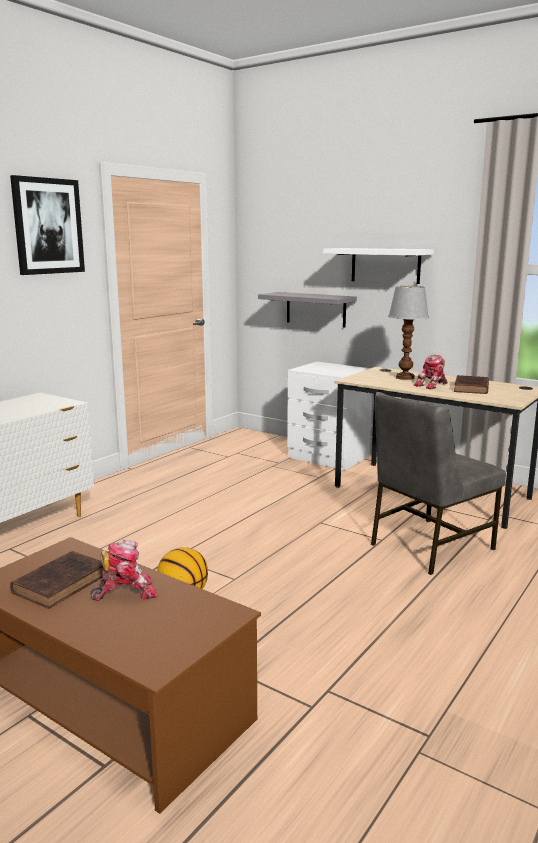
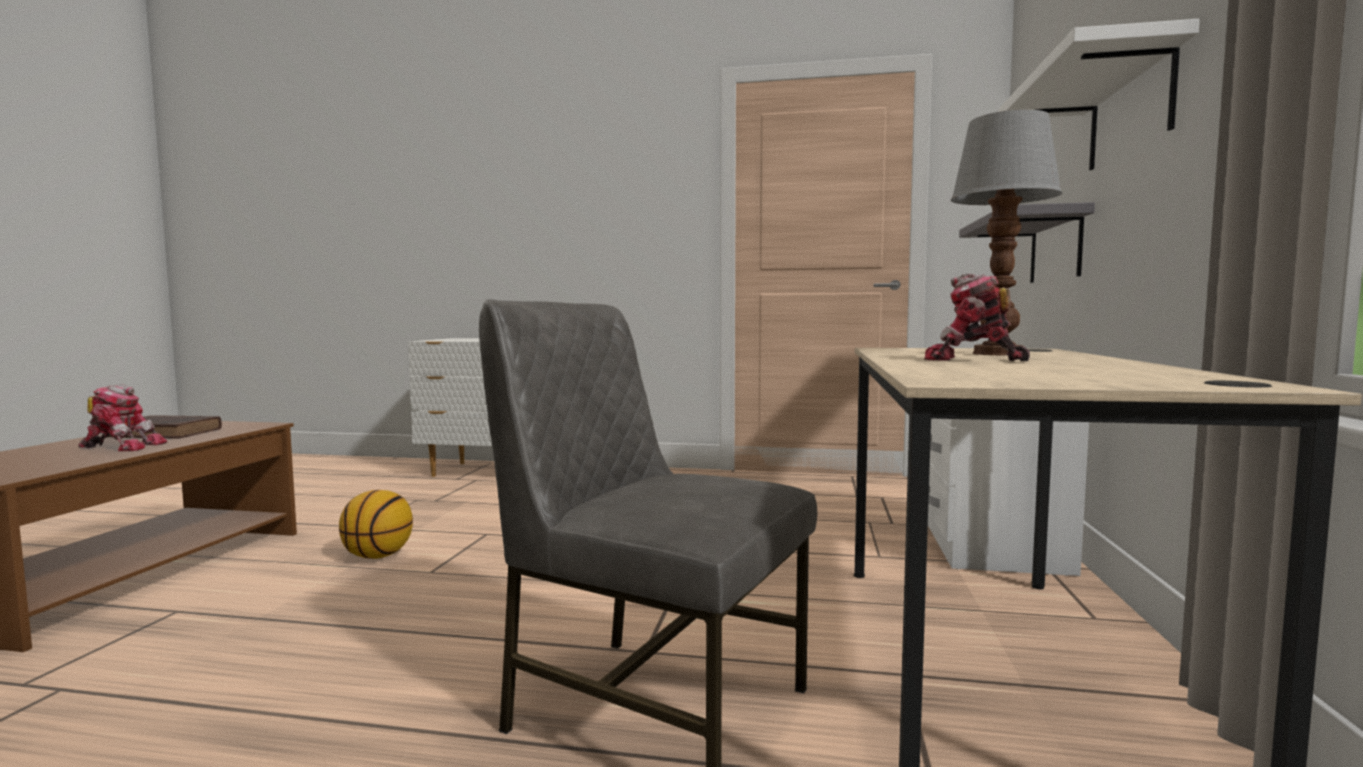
camera: 65 degrees right, 10 degrees down
(48, 226) = (638, 152): picture -> none
(125, 592) = (122, 446): toy robot -> toy robot turned 45 degrees counterclockwise
(471, 388) = (1030, 367): brown book -> none

